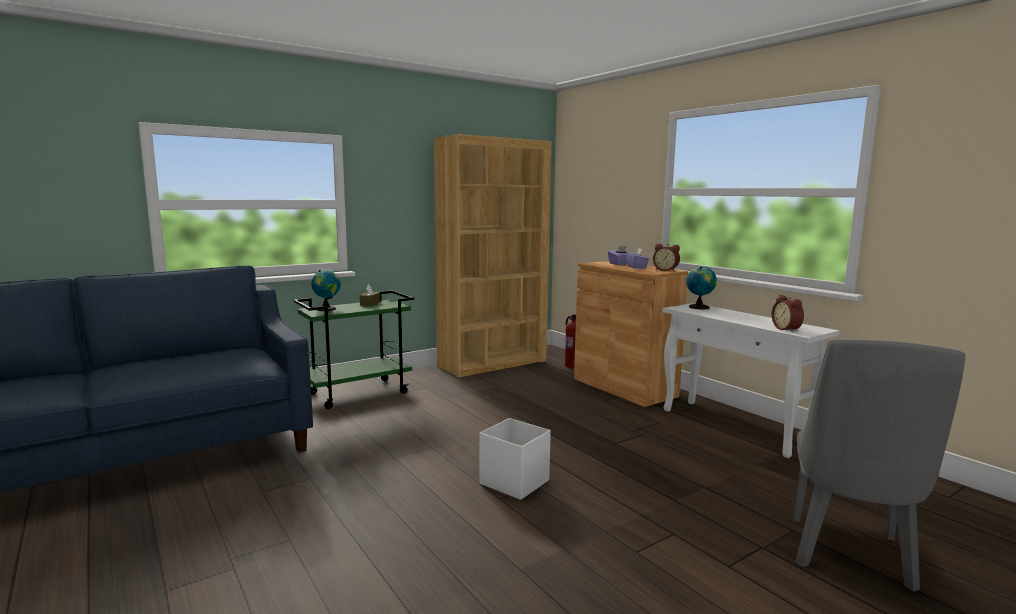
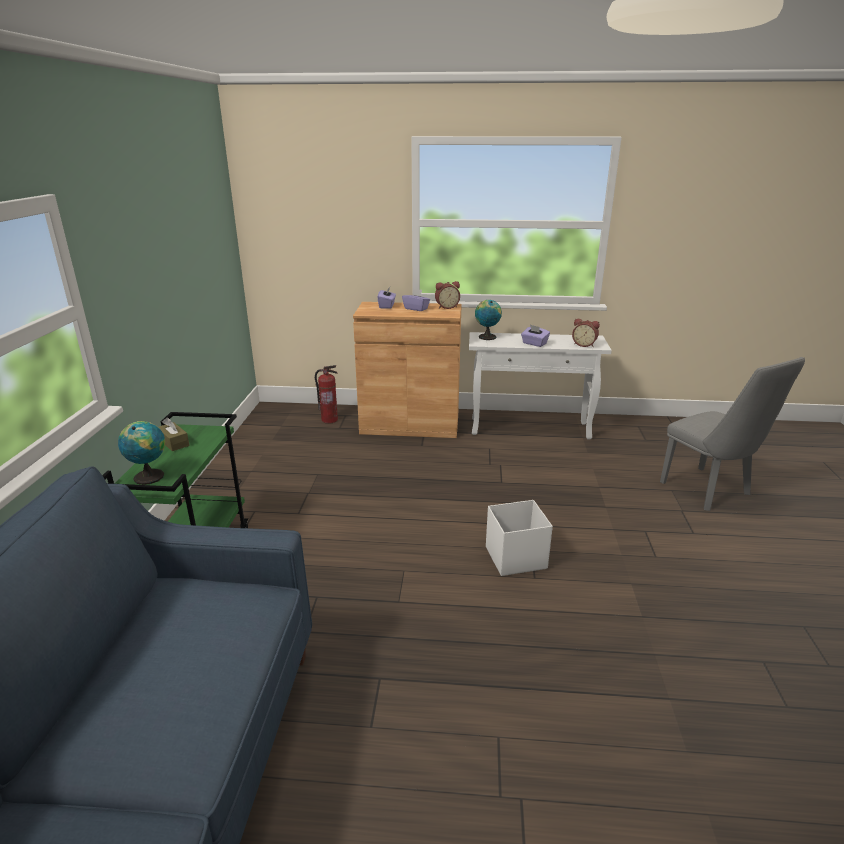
camera: 50 degrees left, 15 degrees up
(493, 363) = (254, 449): brown bookcase -> none
(732, 318) = (534, 343): none -> purple tissue box

